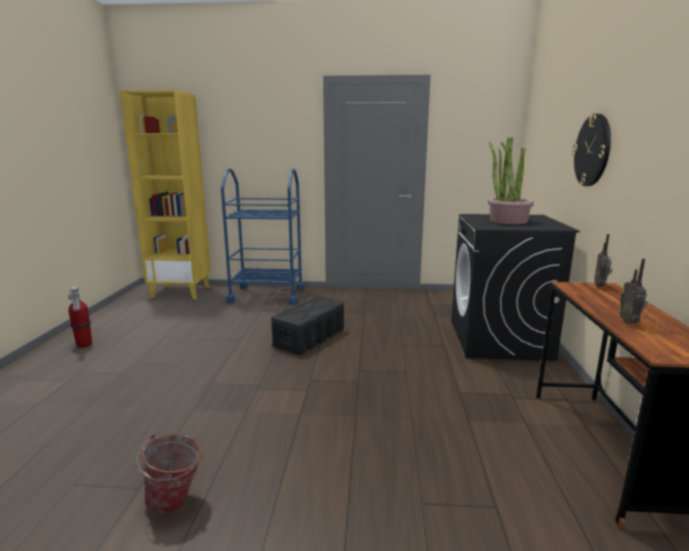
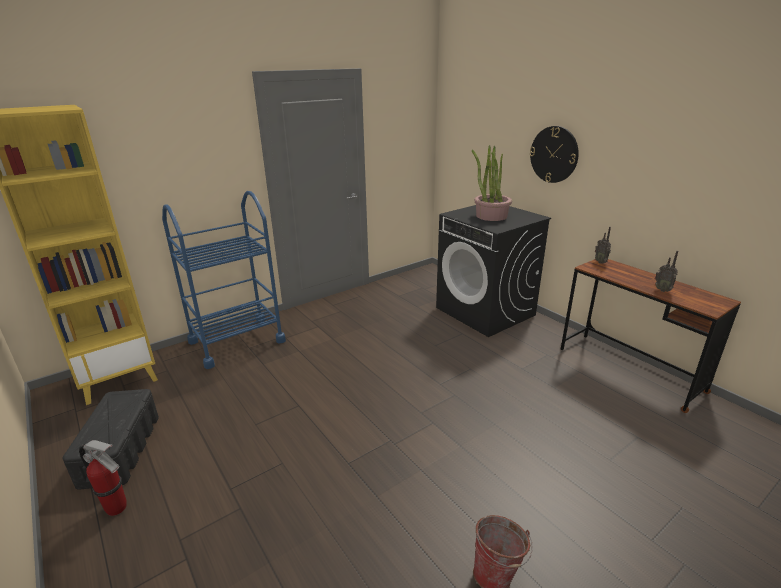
camera: 40 degrees left, 10 degrees up
(310, 337) = (356, 371): black storage box -> black storage box (121, 450)

